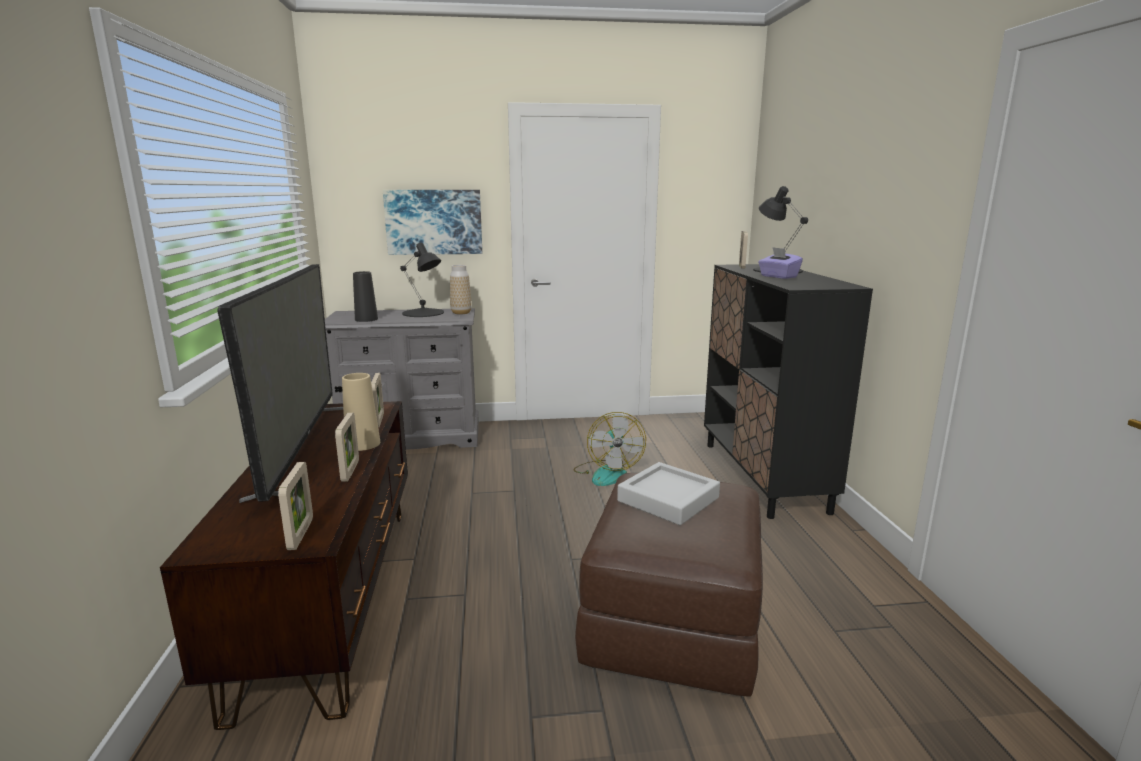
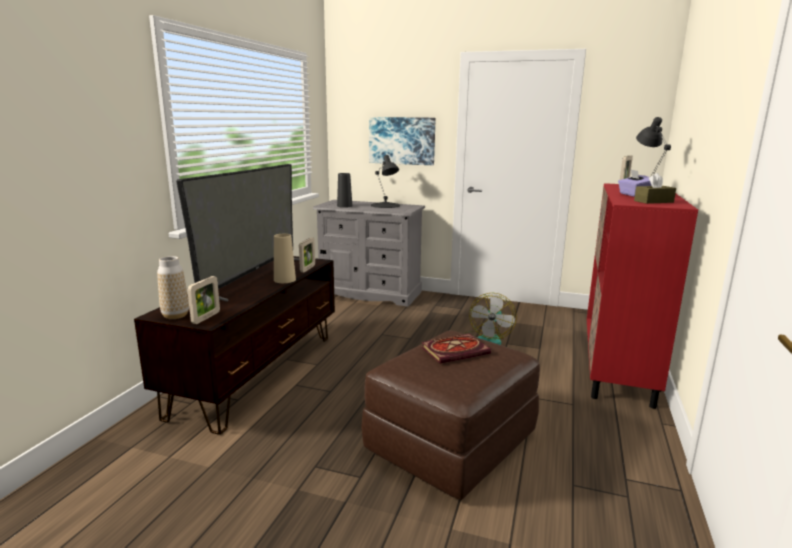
camera: 25 degrees right, 0 degrees up
(350, 471) = (262, 292): picture frame -> none
(461, 313) = (410, 207): vase -> vase (175, 316)
(668, 499) = (456, 350): grey tray -> book
(763, 476) = (617, 368): black cabinet -> red cabinet
(815, 283) = (653, 201): none -> brown tissue box

